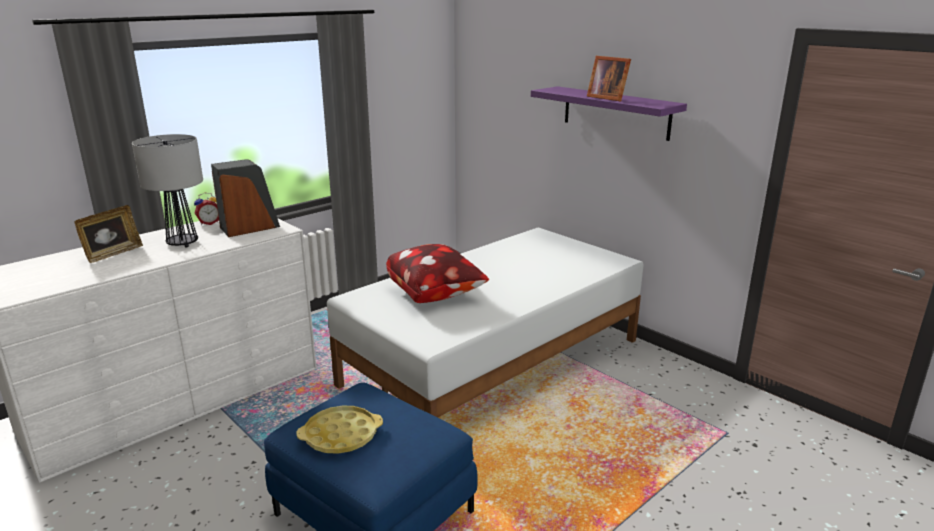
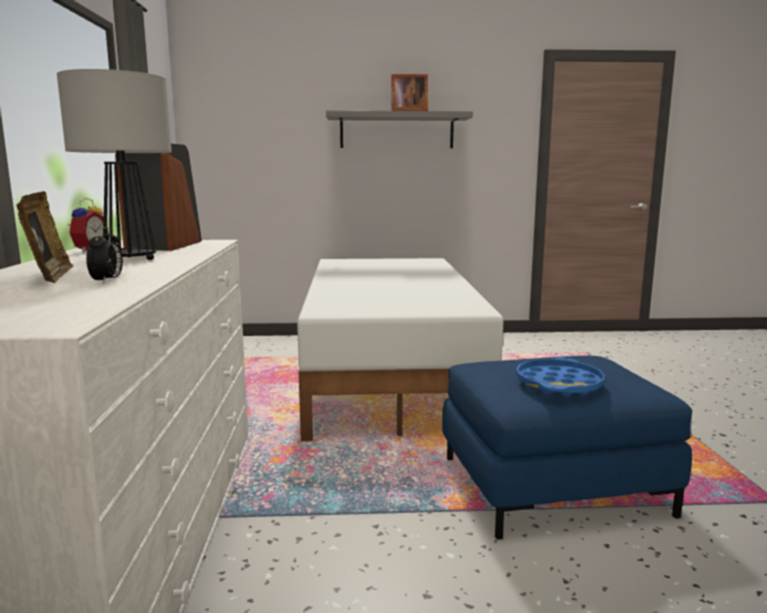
camera: 50 degrees left, 10 degrees down
(109, 267) = (107, 281): none -> alarm clock
(341, 435) = (559, 384): yellow tray -> blue tray
(435, 294) = (380, 294): pillow -> none
(615, 112) = (396, 131): purple shelf -> grey shelf

